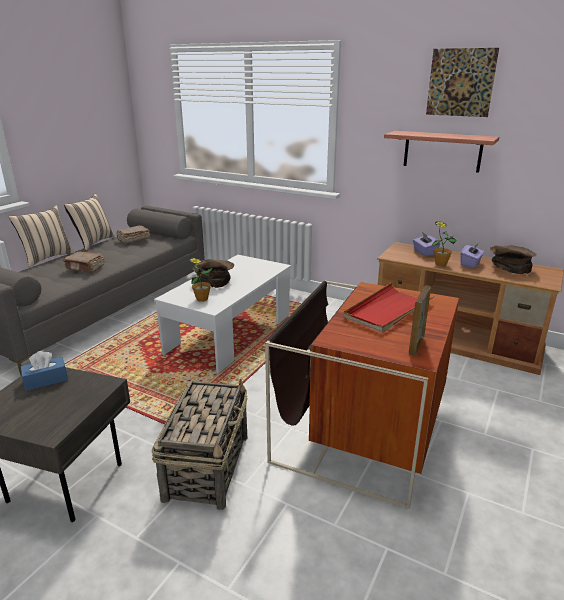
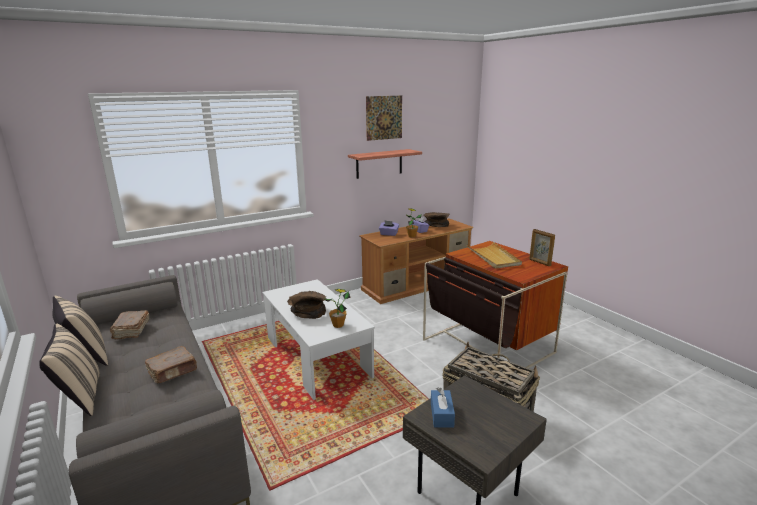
camera: 60 degrees left, 5 degrees down
(387, 310) = (493, 257): red tray -> beige tray

